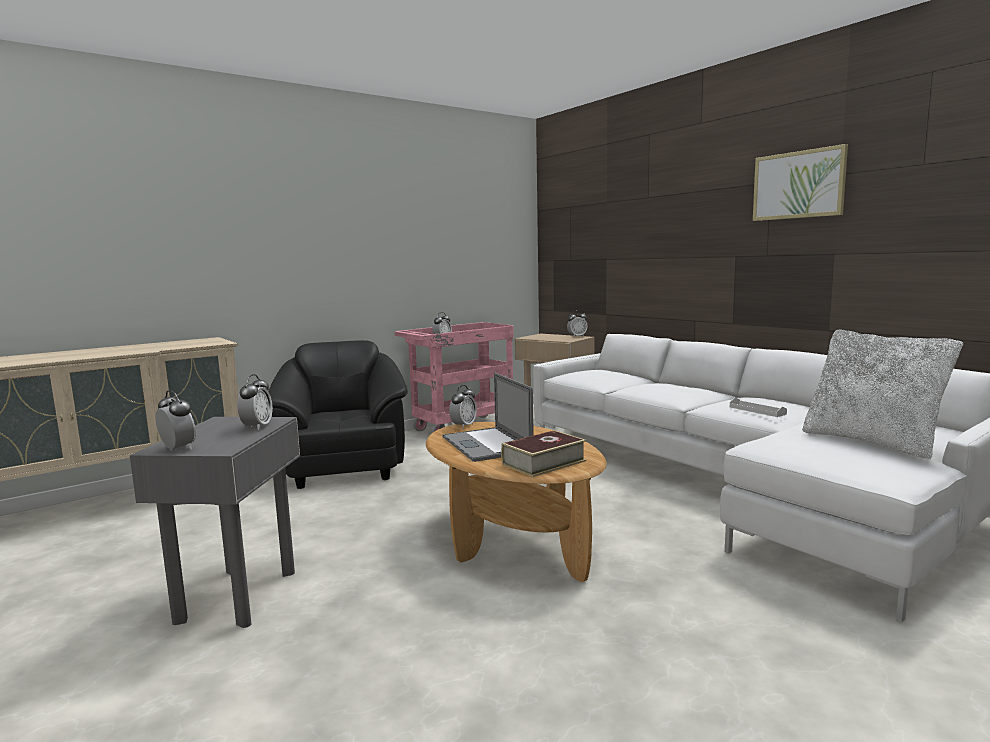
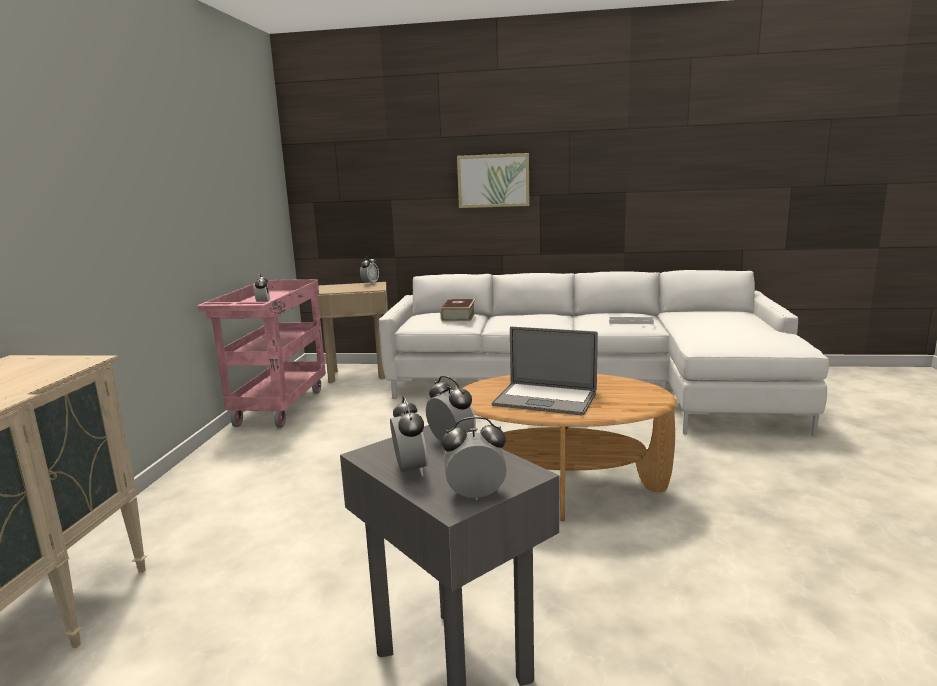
camera: 45 degrees left, 5 degrees up
(344, 467) = (238, 493): black armchair -> none
(463, 426) = (472, 390): alarm clock -> alarm clock (410, 470)
(543, 462) = (628, 398): book -> book (458, 316)
(798, 185) = (595, 135): picture -> picture (493, 180)
(872, 440) = (738, 326): white pillow -> none

